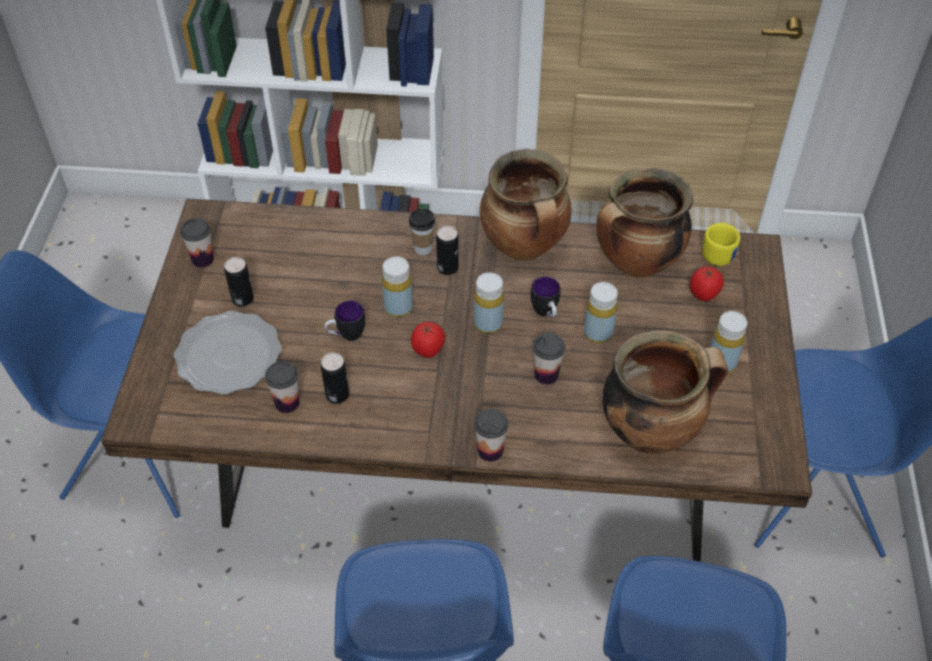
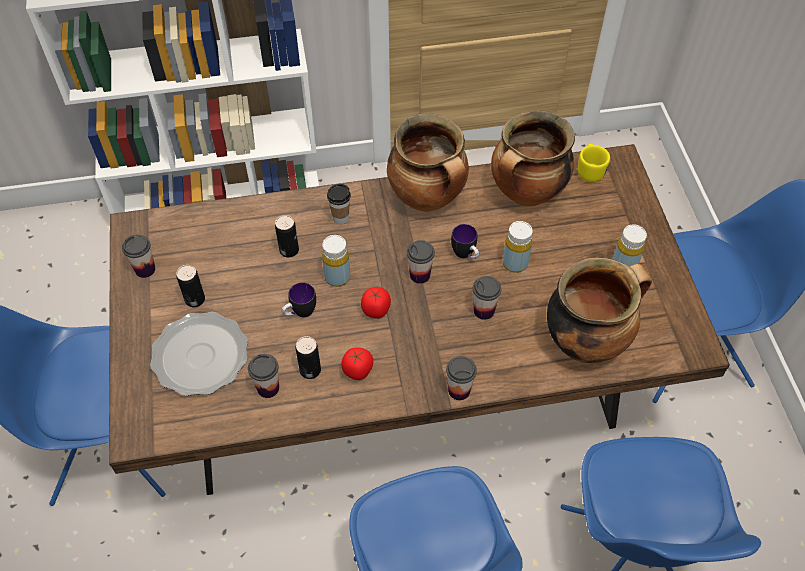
camera: 15 degrees left, 5 degrees up
(447, 268) = (368, 231): can -> can (289, 250)
(488, 323) = (420, 275): yellow bottle -> cup
(704, 294) = (590, 210): tomato -> tomato (358, 371)

